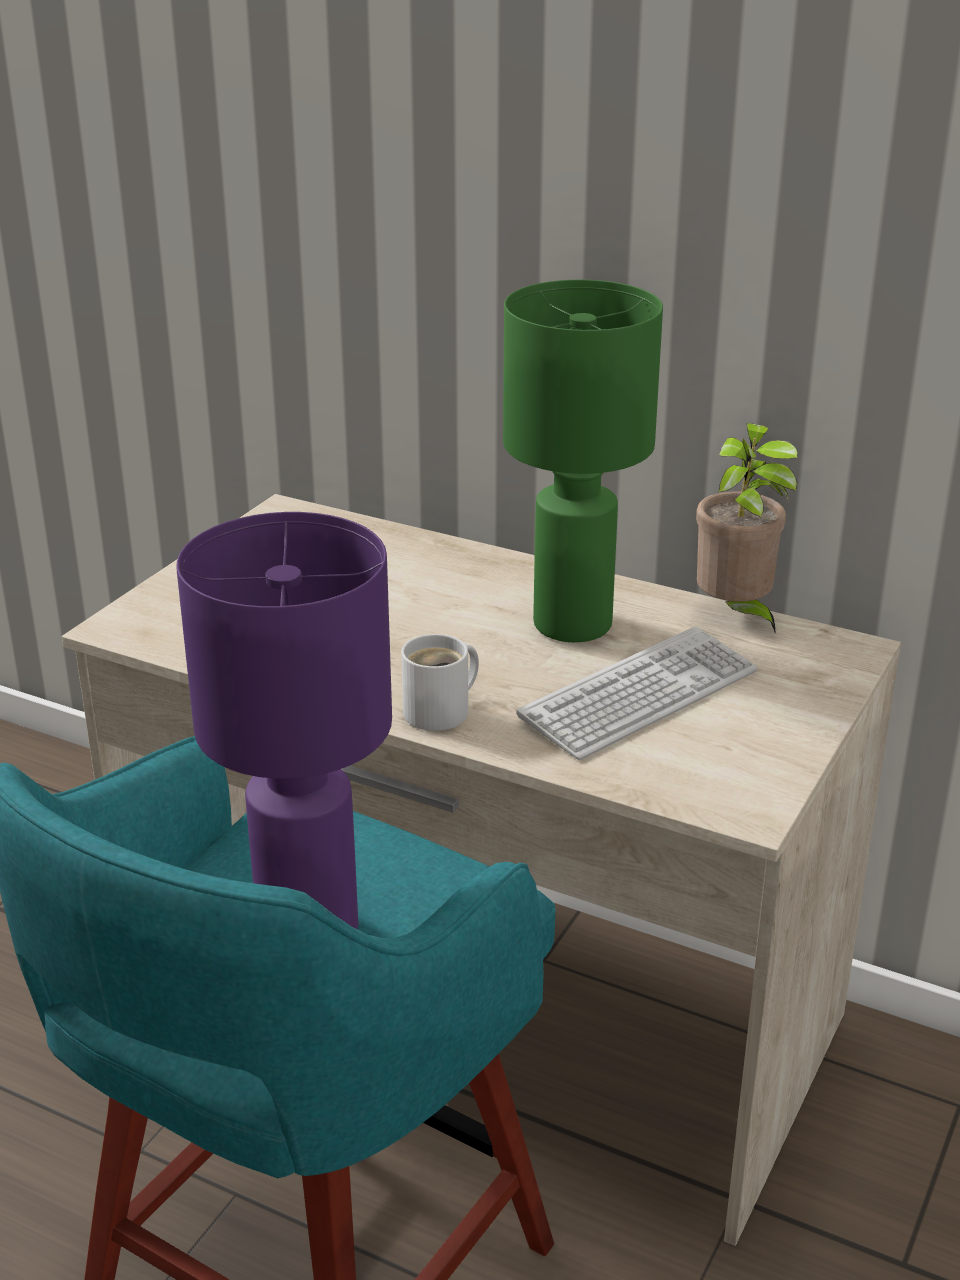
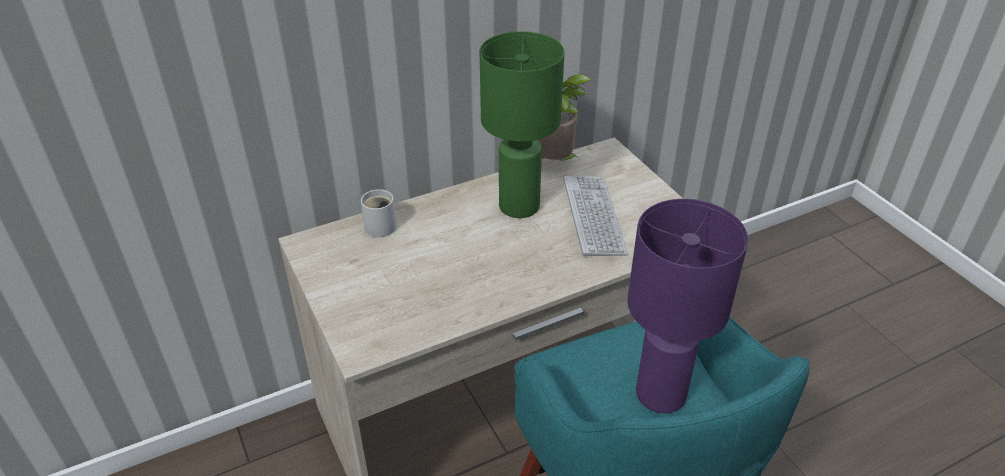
camera: 55 degrees left, 10 degrees up
(442, 711) = (554, 275): white mug -> white mug (381, 225)

